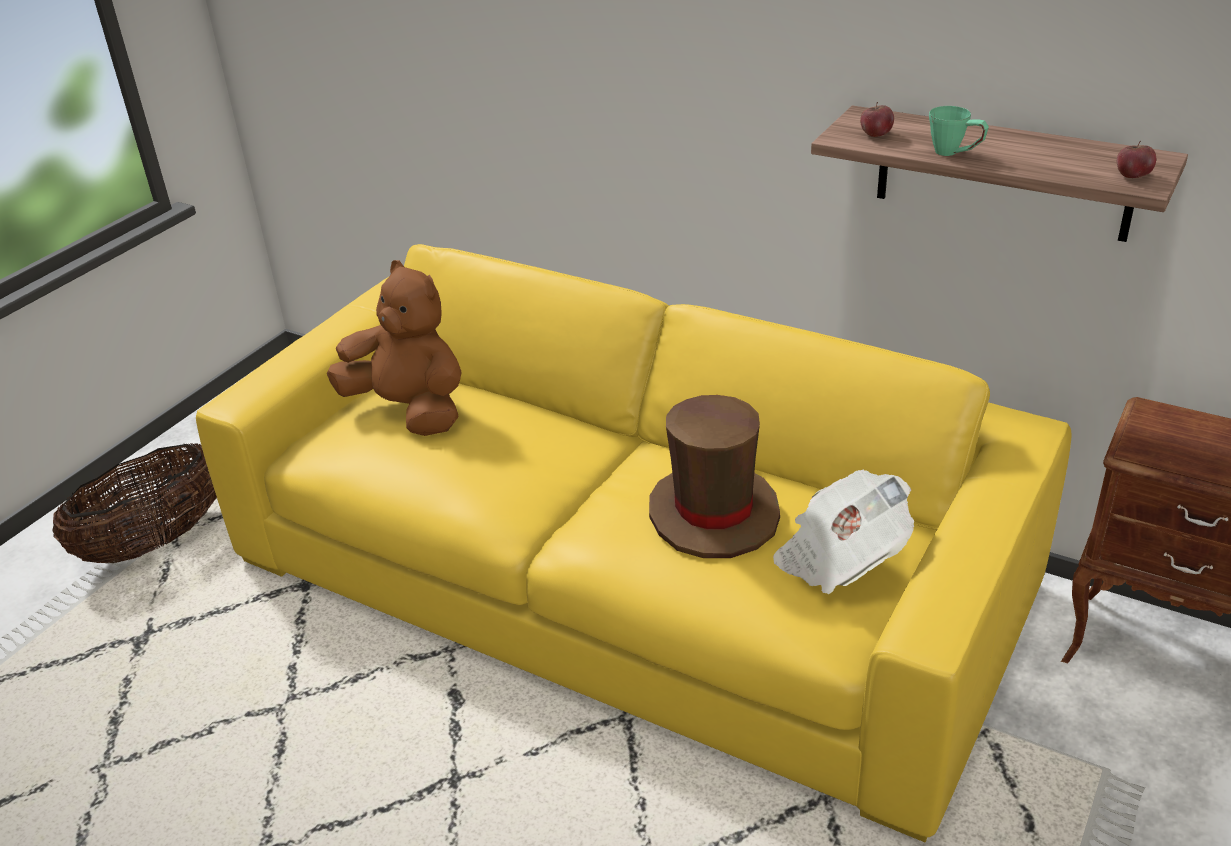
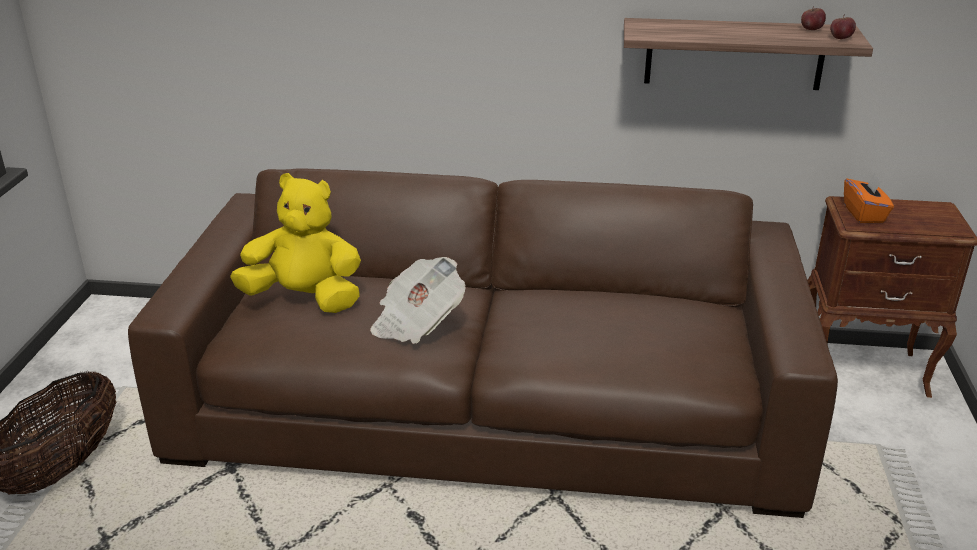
camera: 25 degrees left, 5 degrees down
(410, 410) = (305, 299): brown plush toy -> yellow plush toy
(626, 572) = (489, 400): yellow sofa -> brown sofa
(714, 513) = (595, 321): brown hat -> none
(840, 557) = (699, 331): newspaper -> newspaper (417, 322)
(875, 135) = (661, 31): apple -> apple (811, 29)
(955, 153) = (723, 37): green mug -> none
(1164, 436) = (864, 214): none -> orange tissue box

